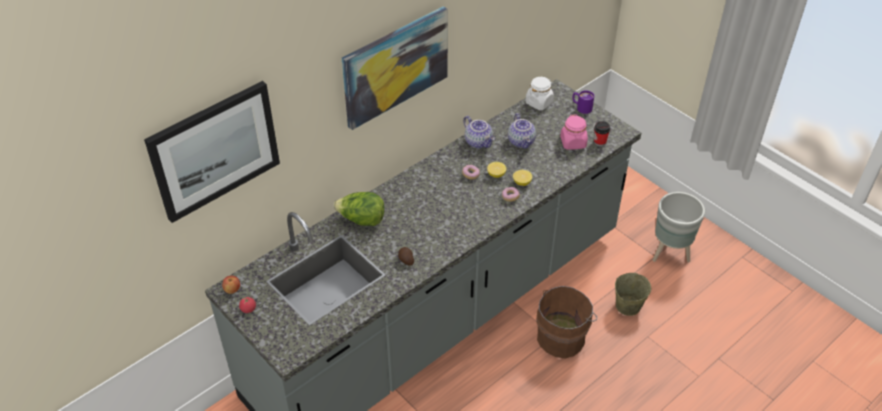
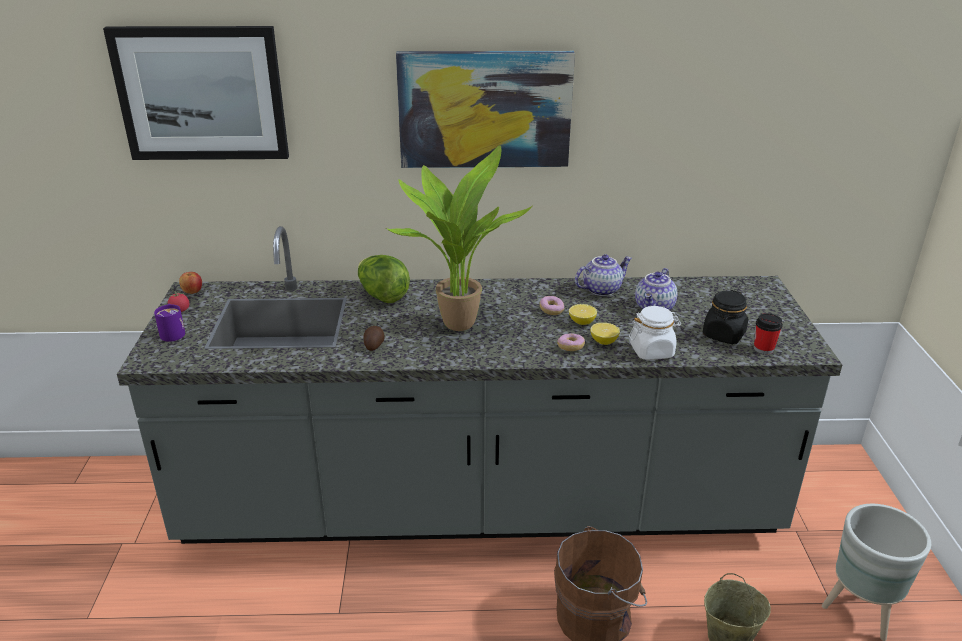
camera: 40 degrees right, 15 degrees down
(430, 215) = (456, 322): none -> potted plant
(479, 142) = (601, 289): teapot -> teapot turned 120 degrees counterclockwise
(539, 102) = (725, 286): white jar -> white jar (652, 351)
(573, 143) = (723, 335): pink jar -> black jar
(581, 107) = (779, 310): purple mug -> purple mug (172, 332)

